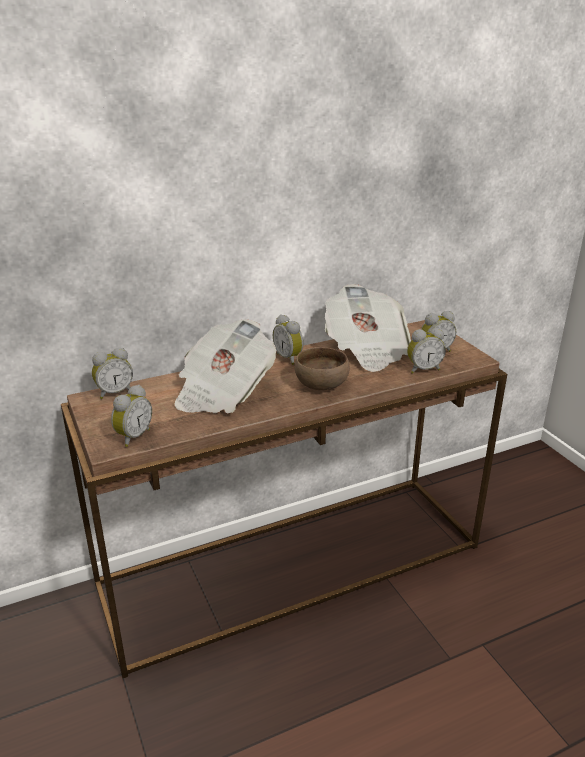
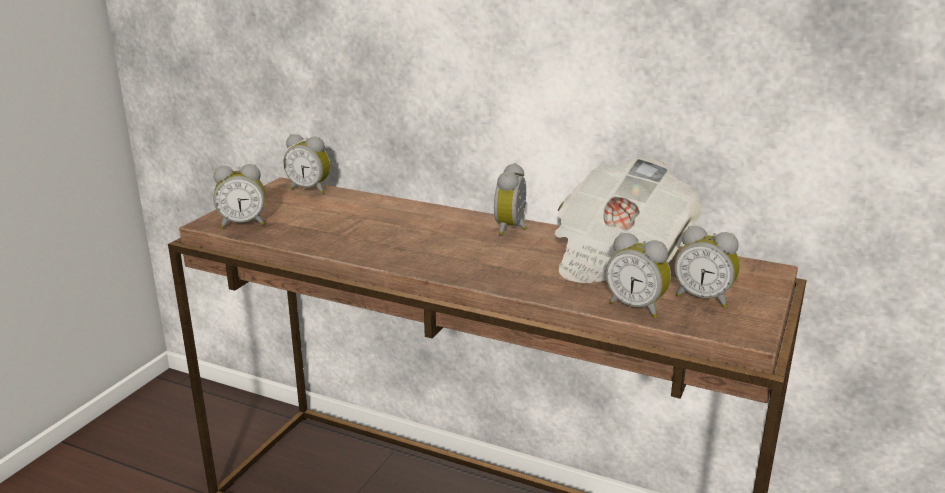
camera: 50 degrees right, 5 degrees down
(222, 392) = (383, 226): newspaper -> none
(321, 384) = (482, 263): brown bowl -> none

